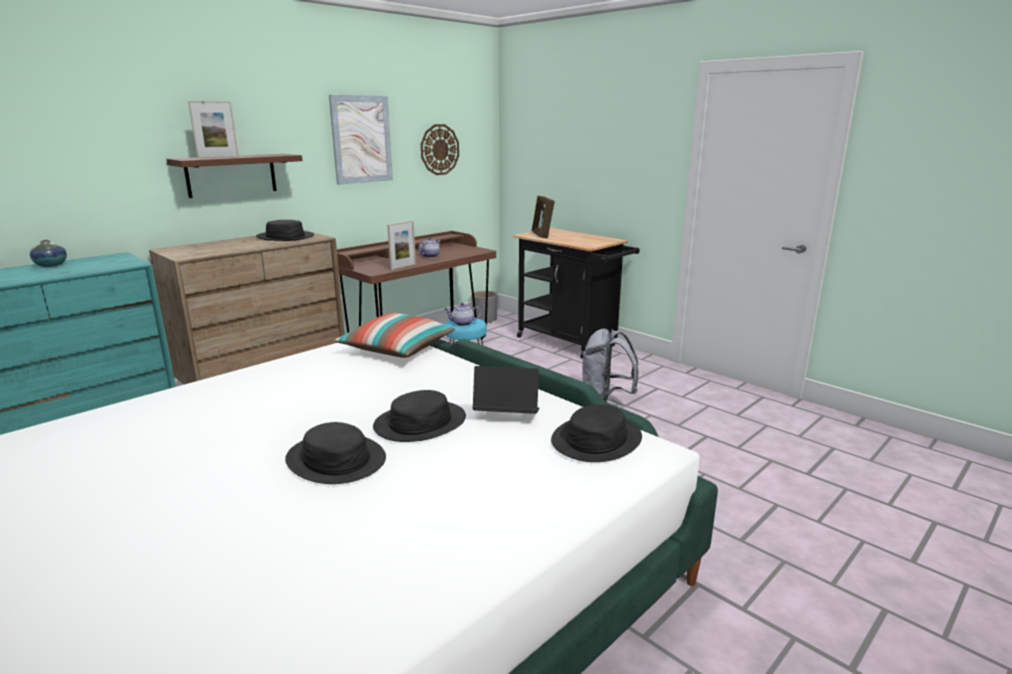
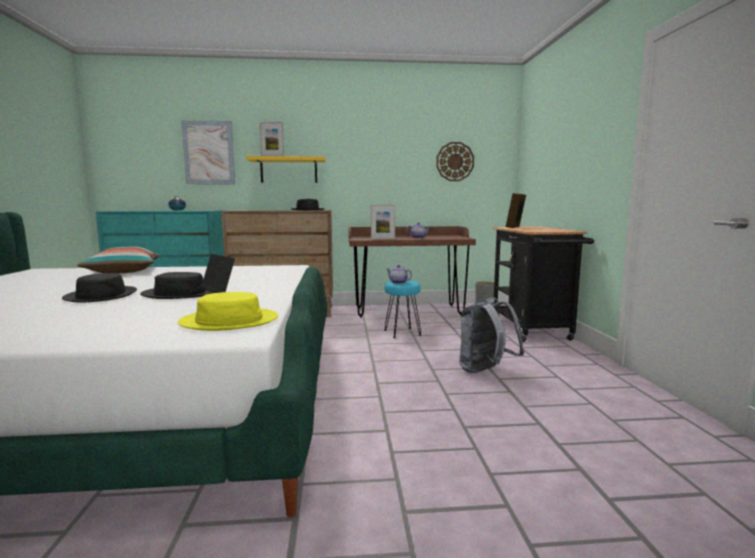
camera: 40 degrees right, 10 degrees down
(231, 175) = (288, 170): brown shelf -> yellow shelf
(361, 139) = (385, 151): picture -> picture (209, 153)
(397, 349) = (280, 271): pillow -> pillow (123, 271)
(596, 440) = (229, 321): black hat -> yellow hat

